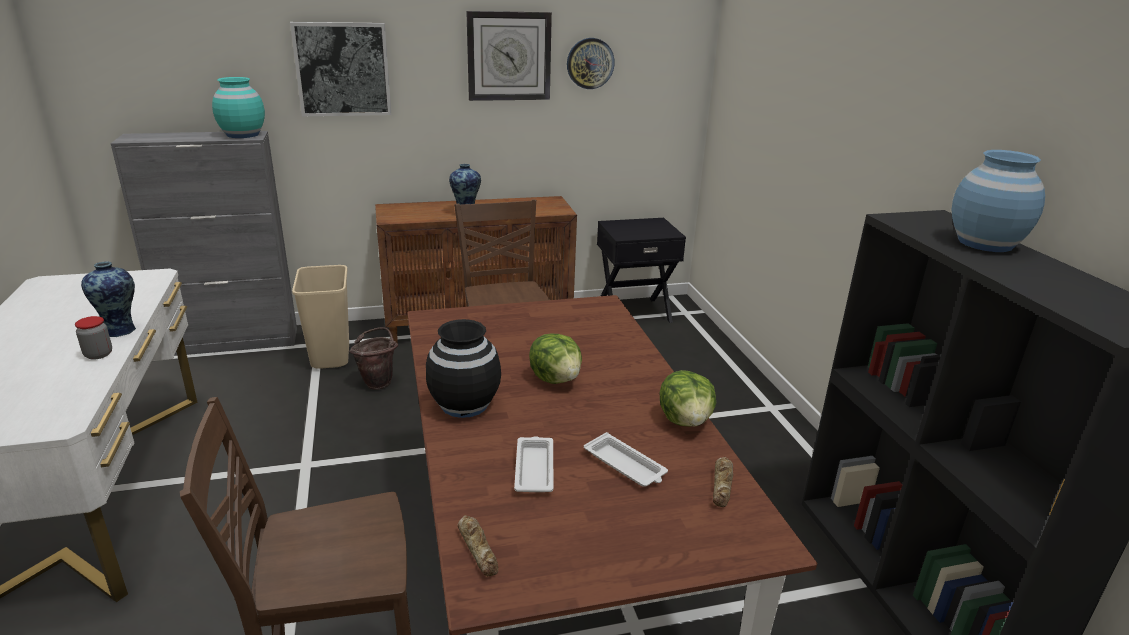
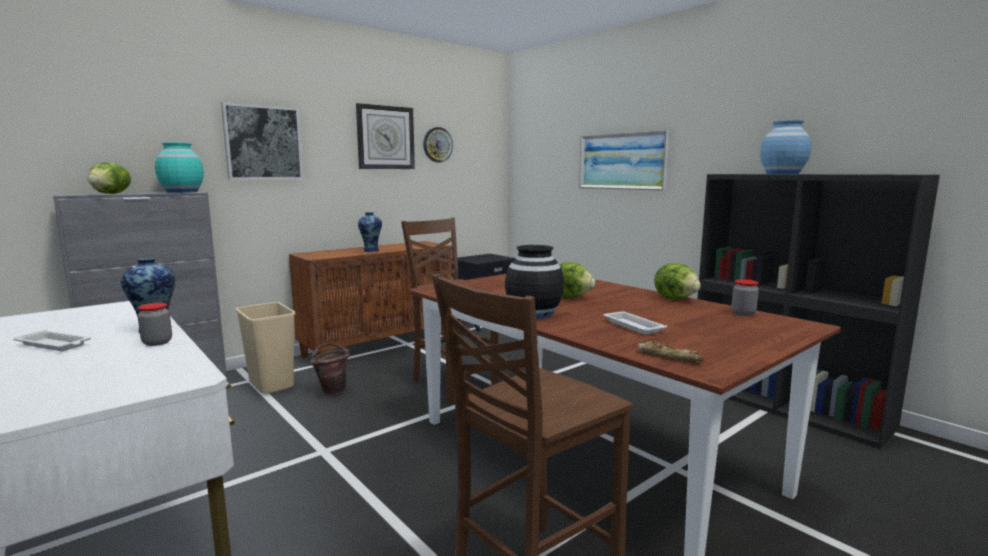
camera: 25 degrees left, 15 degrees down
(168, 138) = (112, 193): none -> lettuce
(625, 465) = (680, 316): white tray -> white tray (54, 345)
(722, 485) = (743, 313): bread -> jar
(825, 132) = (622, 161): none -> picture

